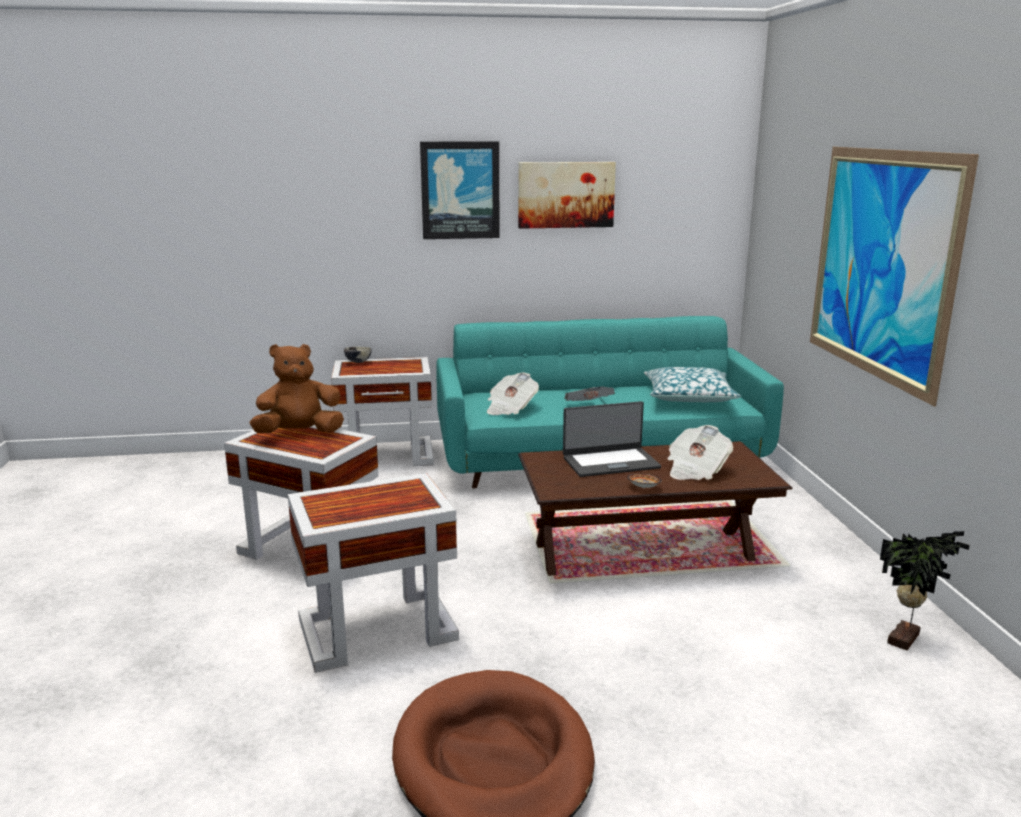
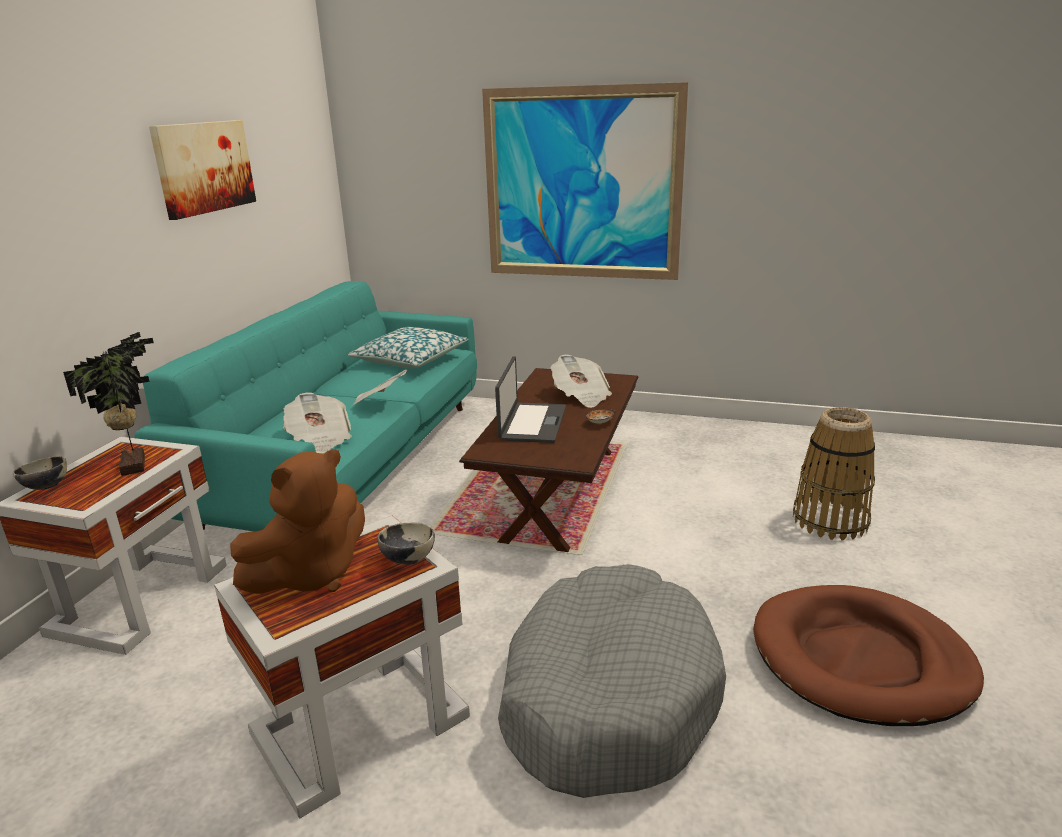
camera: 65 degrees left, 5 degrees up
(299, 433) = (311, 574): brown plush toy -> brown plush toy turned 135 degrees counterclockwise
(325, 450) = (408, 559): none -> bowl
(375, 629) = (607, 696): white side table -> grey dog bed
(460, 190) = (92, 175): picture -> none
(759, 726) = (830, 521): none -> basket
(906, 639) = (743, 439): potted plant -> potted plant (137, 464)

